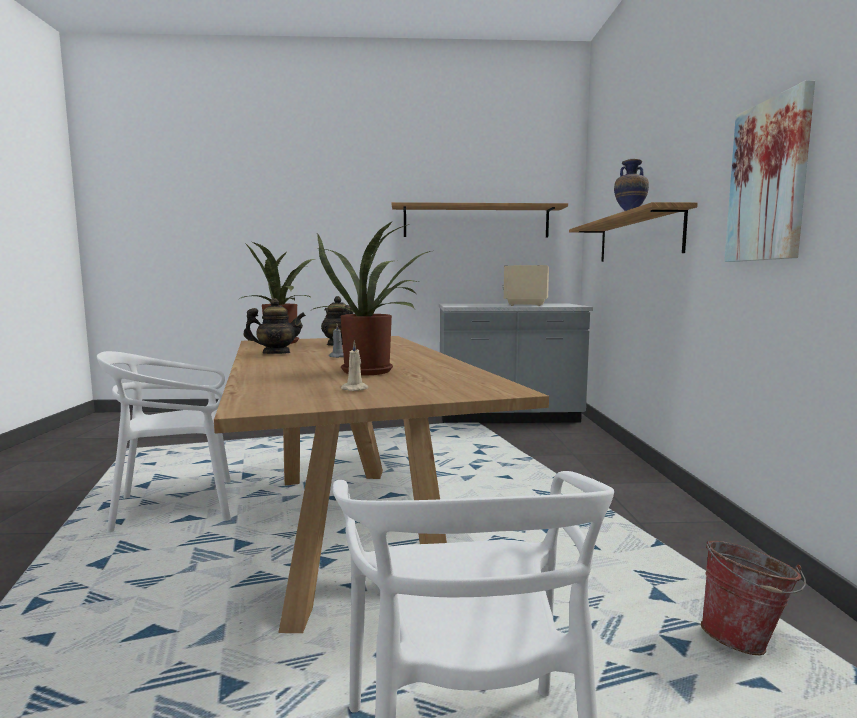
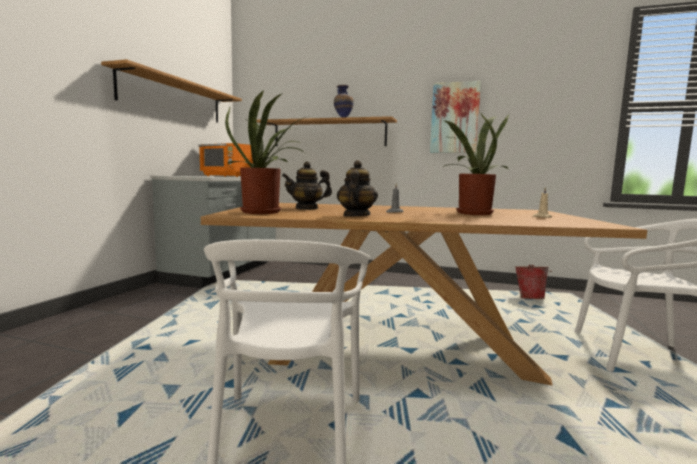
camera: 70 degrees left, 0 degrees up
(525, 304) = (230, 176): beige microwave -> orange microwave

